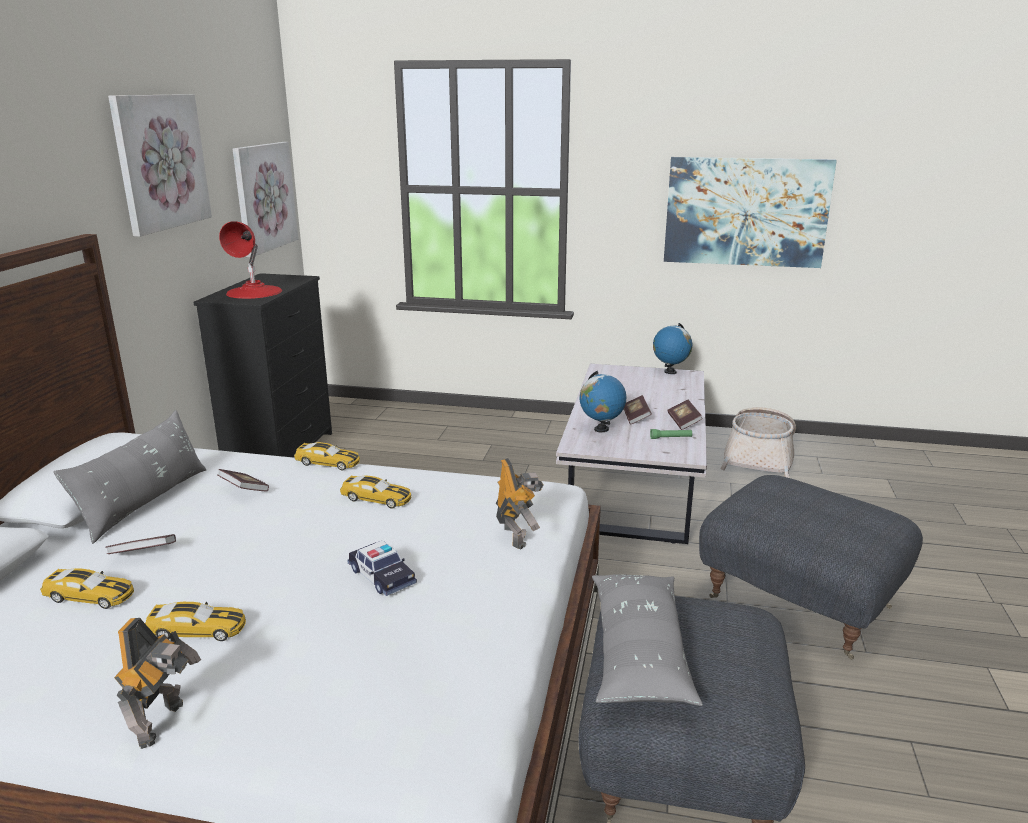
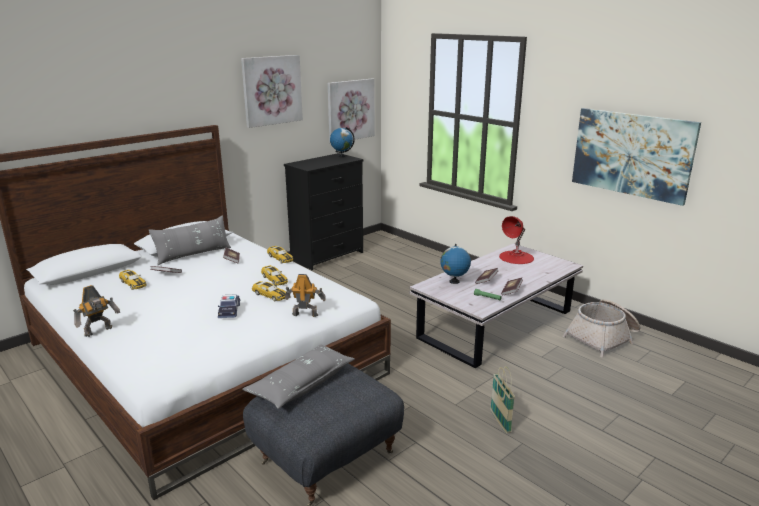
camera: 35 degrees right, 0 degrees up
(197, 630) = (145, 306): toy car -> toy car (270, 295)
(254, 292) = (317, 163): red table lamp -> red table lamp (516, 257)
(517, 536) = (305, 314): toy robot -> toy robot turned 105 degrees counterclockwise
(670, 372) = (557, 260): globe -> globe (341, 156)
(800, 601) = (500, 422): grey ottoman -> basket

